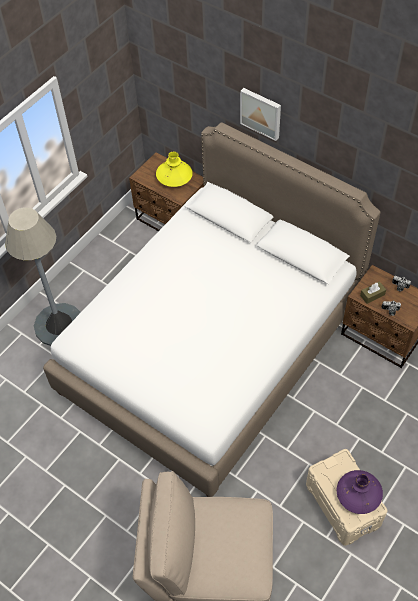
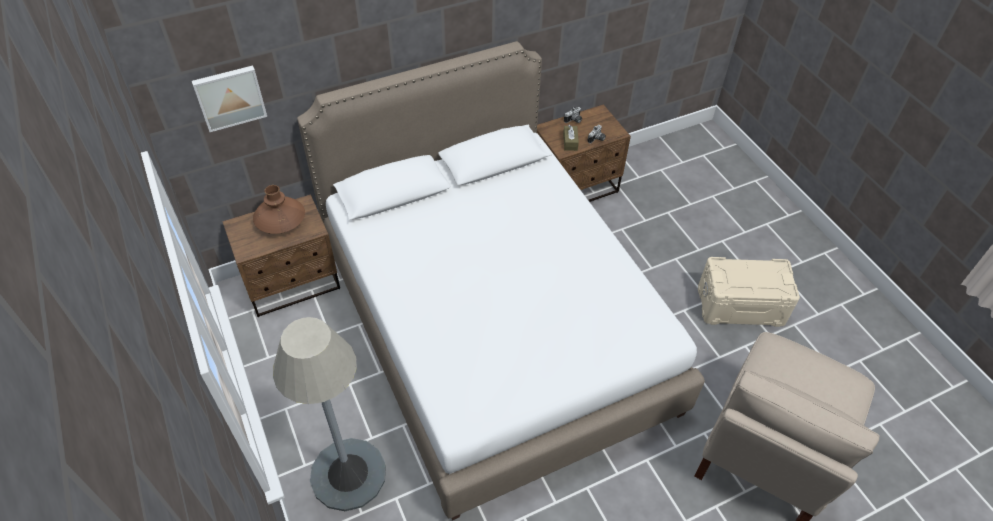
camera: 65 degrees left, 5 degrees down
(174, 178) = (281, 221): yellow vase -> brown vase
(261, 113) = (366, 40): picture -> picture (230, 97)
(358, 494) = (762, 272): purple vase -> none

